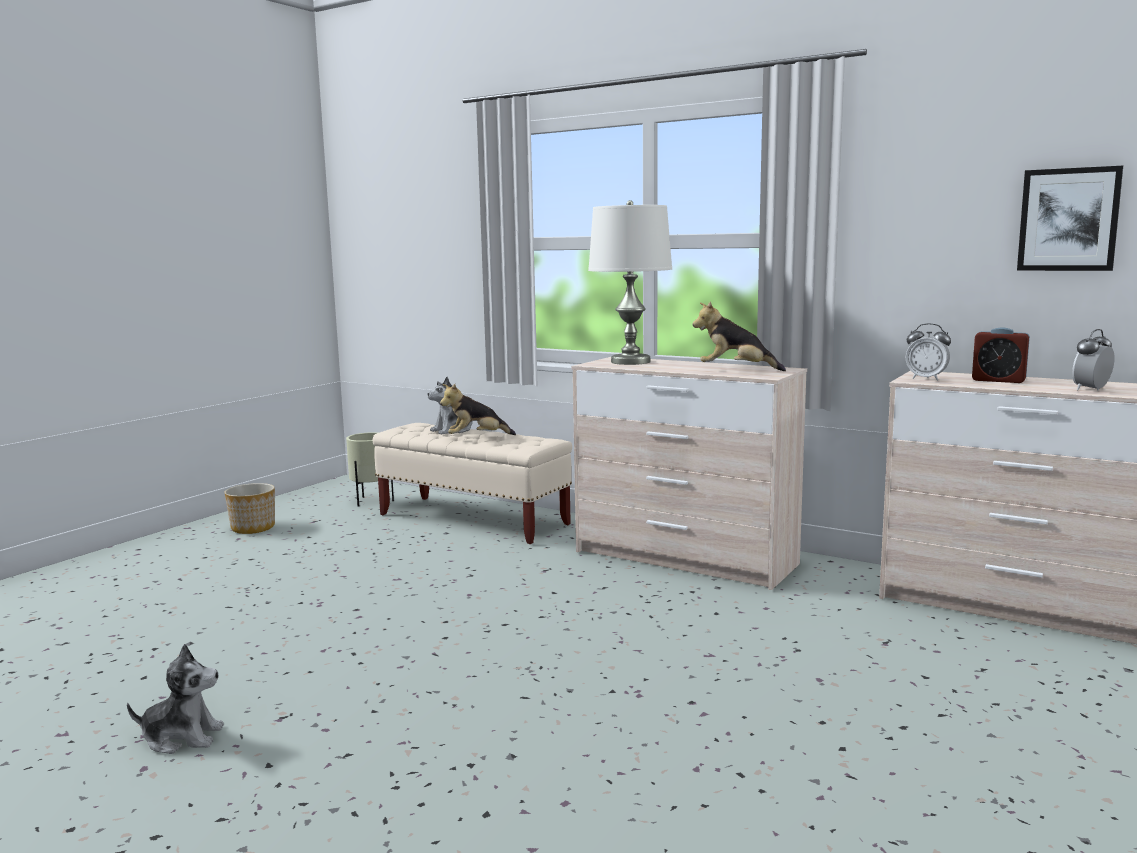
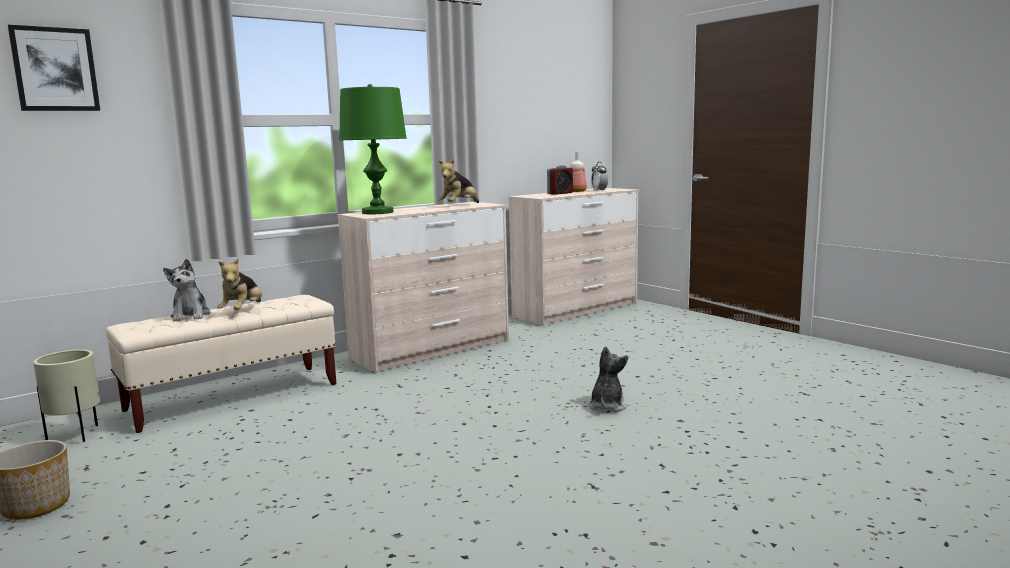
camera: 70 degrees left, 0 degrees up
(182, 737) = (607, 528): plush toy -> plush toy (607, 406)
(630, 362) = (377, 212): white table lamp -> green table lamp
(926, 379) = (540, 196): alarm clock -> none
(1056, 383) = (577, 191): none -> bottle
(1068, 219) = (558, 110): picture -> picture (55, 69)

